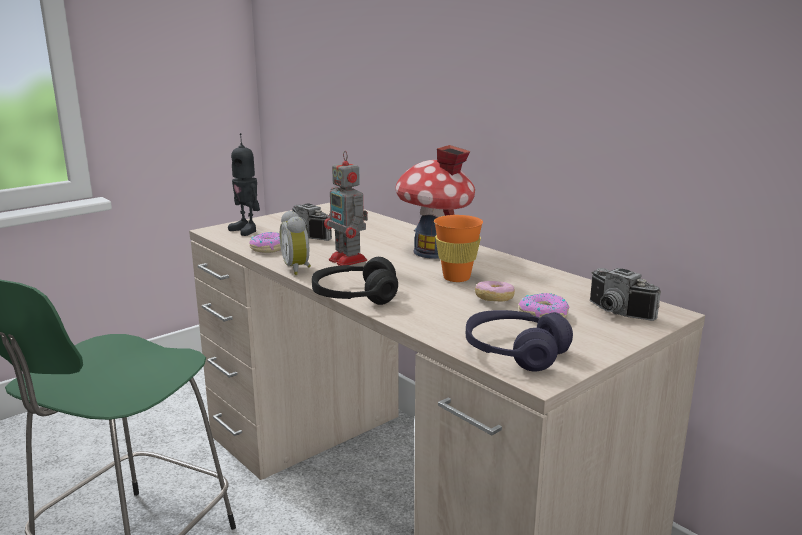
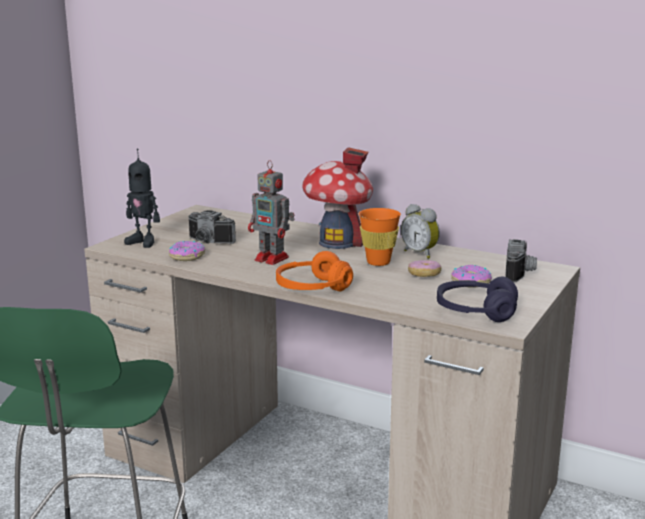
camera: 20 degrees left, 0 degrees up
(298, 268) = (236, 271): alarm clock -> alarm clock (420, 253)
(355, 297) = (312, 288): black headphones -> orange headphones
(615, 313) = (520, 274): camera -> camera turned 105 degrees counterclockwise

